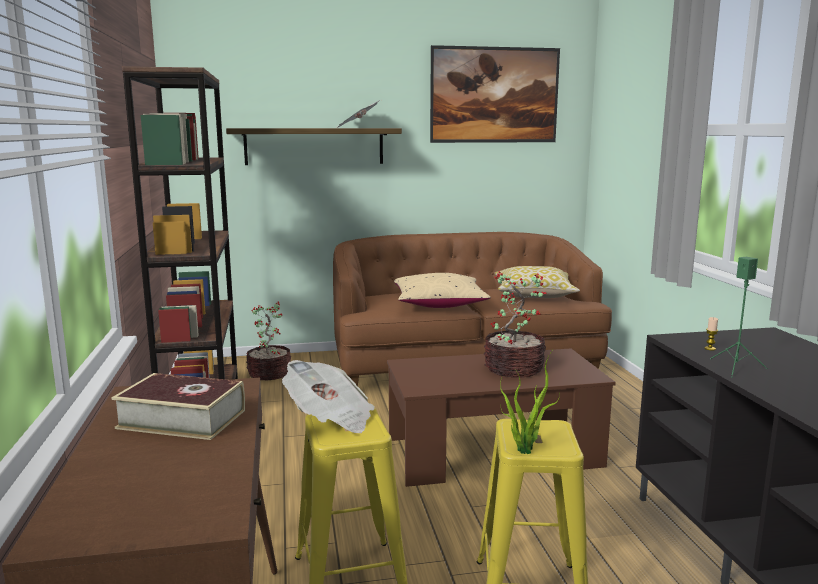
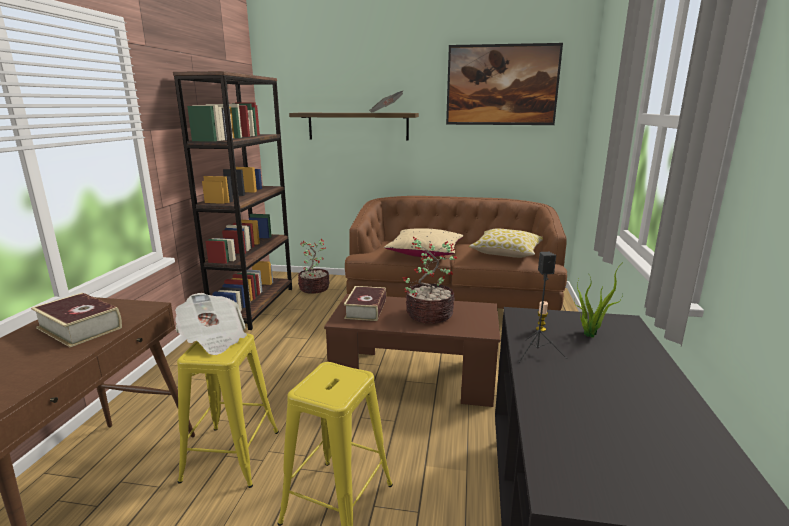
camera: 20 degrees right, 5 degrees up
(433, 373) = (366, 309): none -> book
(524, 448) = (307, 392): potted plant -> potted plant (589, 333)
(736, 367) = (537, 353): green speaker -> black speaker

